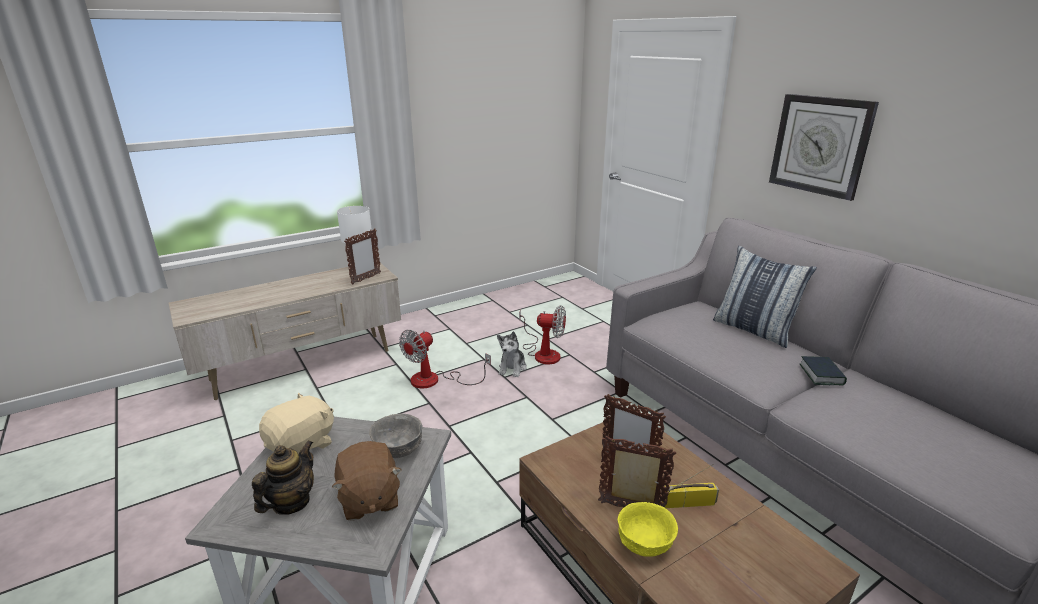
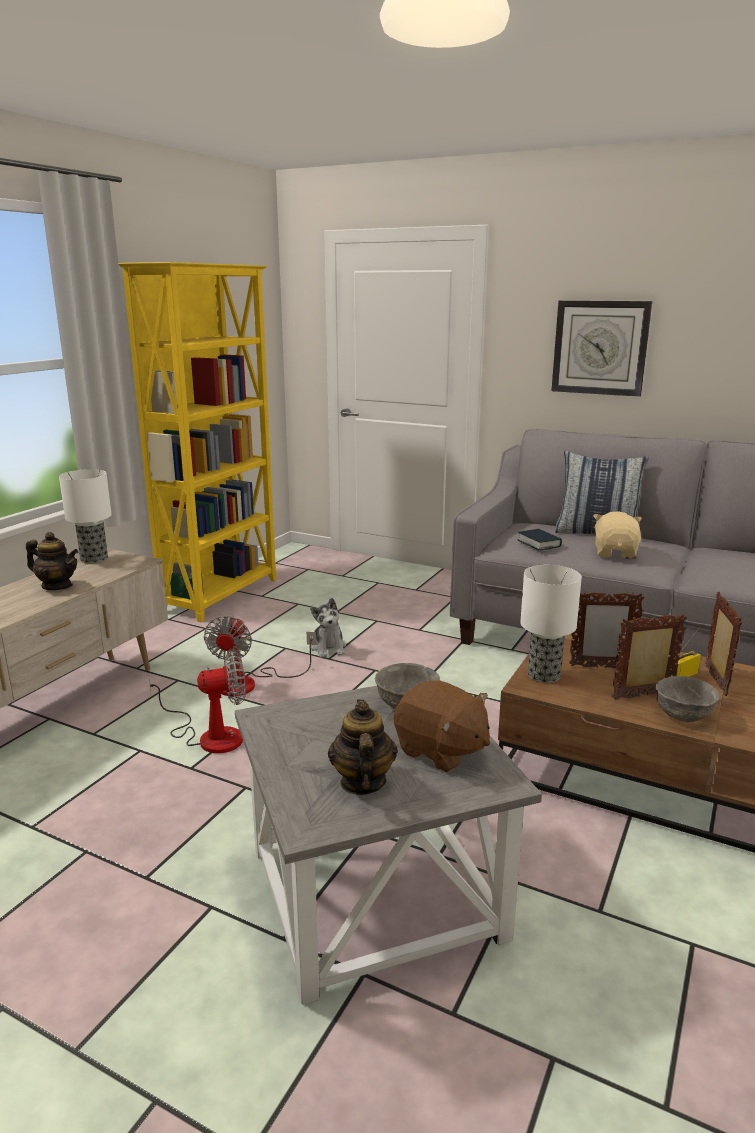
camera: 30 degrees left, 5 degrees down
(302, 445) = (293, 735): beige plush toy -> beige plush toy (615, 553)
(317, 285) = (57, 586): none -> teapot
(365, 279) = (120, 568): picture frame -> picture frame (715, 681)
(484, 305) = (222, 595): none -> yellow bookcase
(542, 353) = (346, 626): fan -> fan (209, 735)
(568, 455) = (542, 675): none -> table lamp
(644, 544) = (684, 715): yellow bowl -> grey bowl
(821, 374) = (685, 553): book -> book (539, 544)

